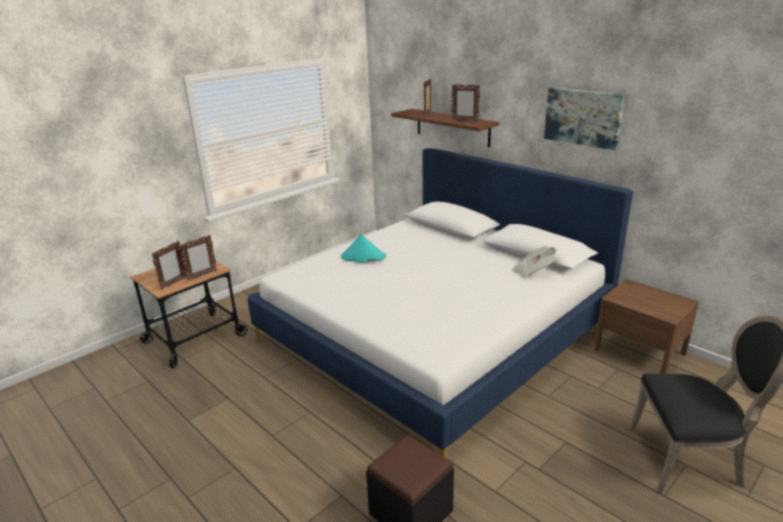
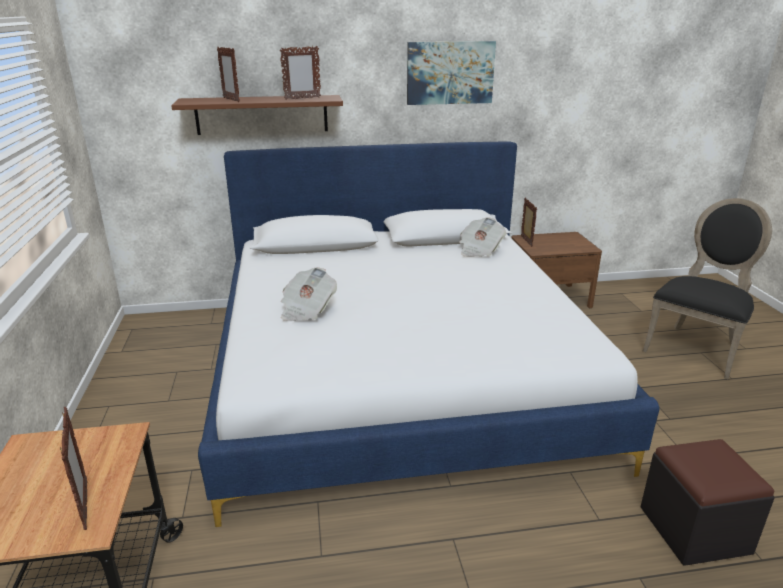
camera: 55 degrees left, 0 degrees up
(202, 275) = (116, 459): picture frame -> picture frame (526, 241)
(363, 257) = (307, 309): turquoise hat -> newspaper

